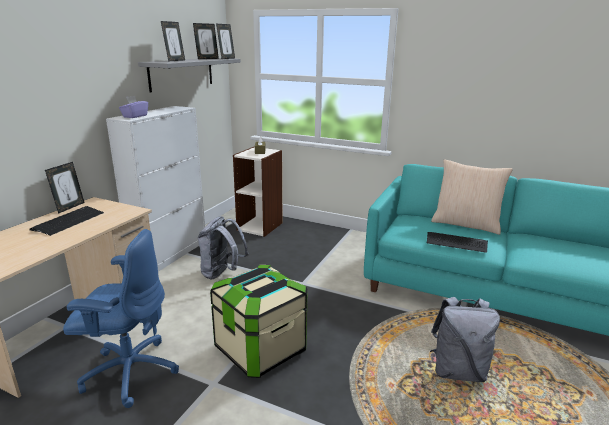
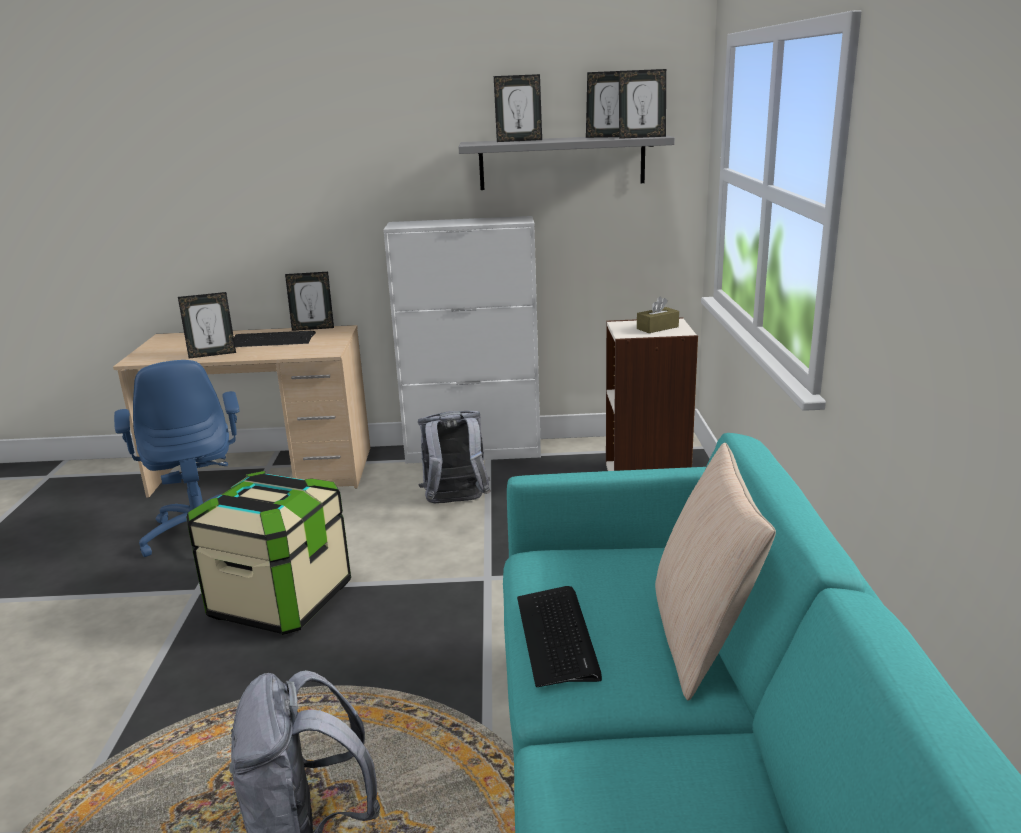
camera: 65 degrees right, 0 degrees up
(54, 242) = (212, 354): none -> picture frame
(135, 116) = (417, 224): purple tissue box -> none

